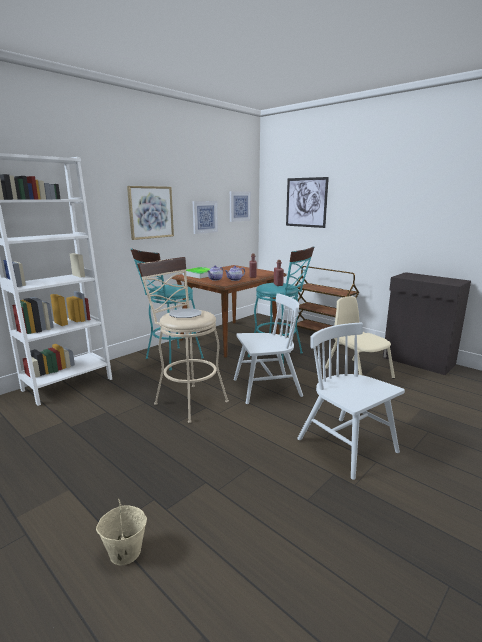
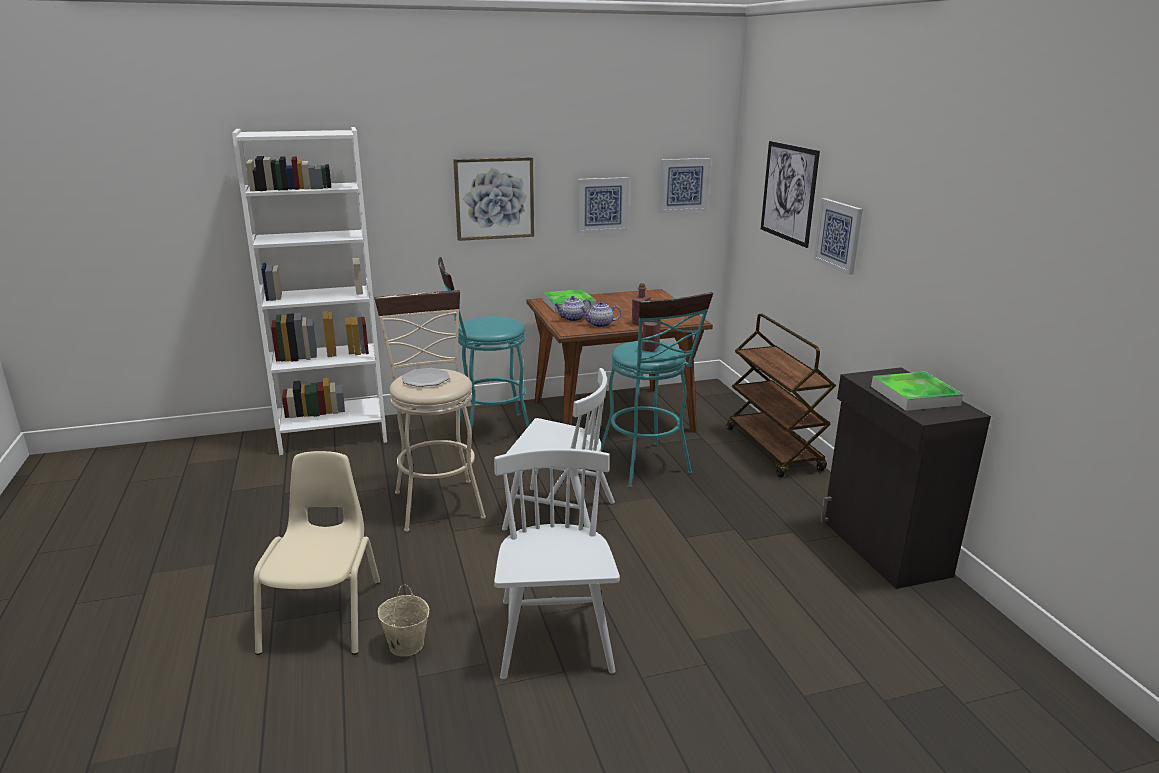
camera: 30 degrees right, 5 degrees up
(124, 552) = (197, 645): beige bucket -> beige bucket (406, 644)
(348, 217) = (839, 235): none -> picture
(358, 373) = (734, 535): beige chair -> beige chair (324, 615)
(433, 279) = (914, 395): none -> tray

